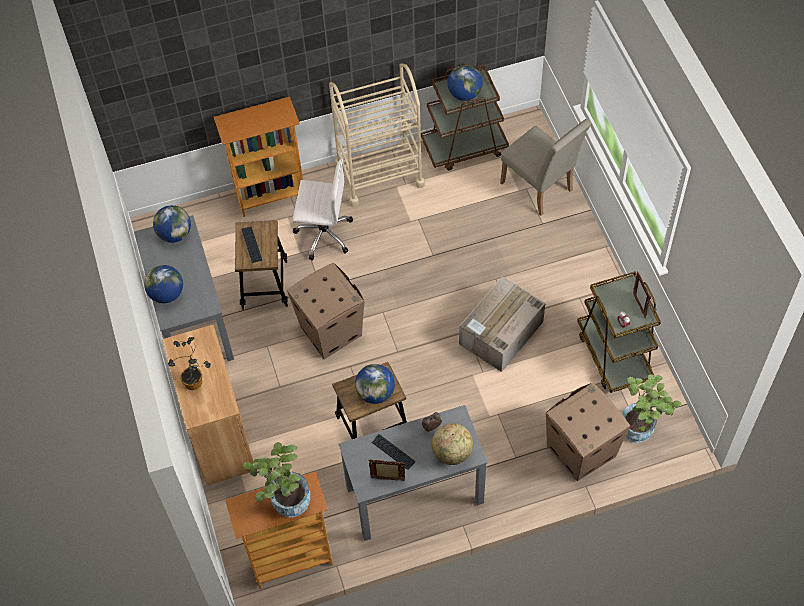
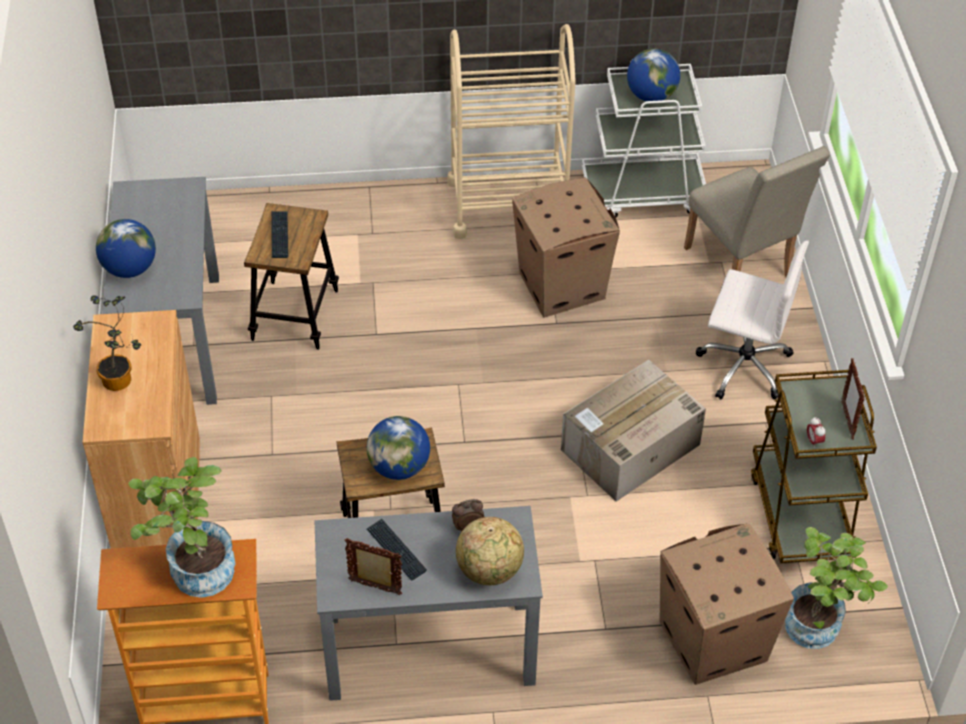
camera: 10 degrees right, 10 degrees down
(175, 234) = (170, 195): globe -> none
(270, 195) = (342, 202): bookcase -> none
(323, 234) = (402, 265): white office chair -> white office chair (742, 365)
(330, 330) = (372, 393): cardboard box -> cardboard box (561, 285)
(464, 147) = (643, 193): brown cart -> white cart

